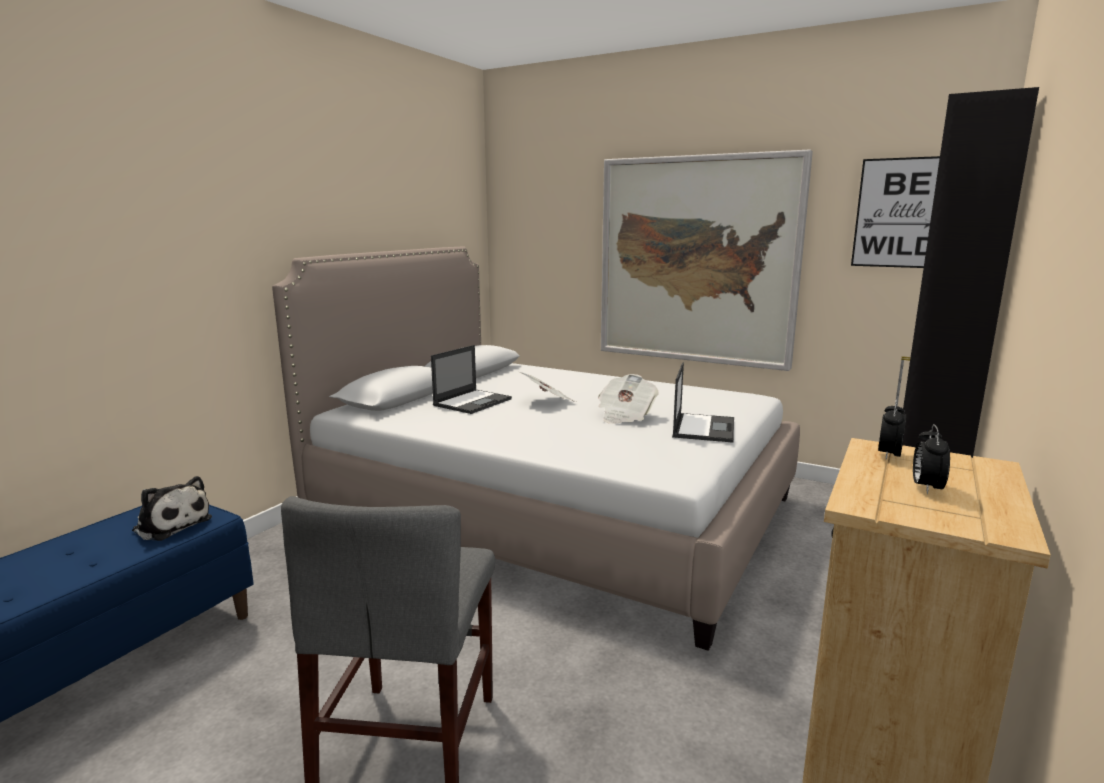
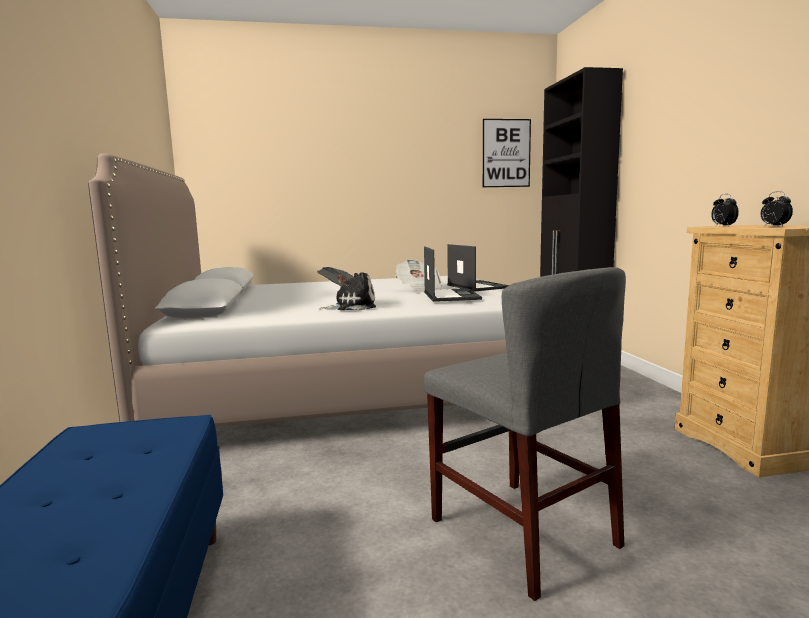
camera: 40 degrees left, 5 degrees down
(171, 524) = (141, 441): plush toy -> plush toy (352, 307)
(473, 402) = (284, 301): laptop -> laptop (451, 295)
(697, 261) = (380, 189): picture -> none

